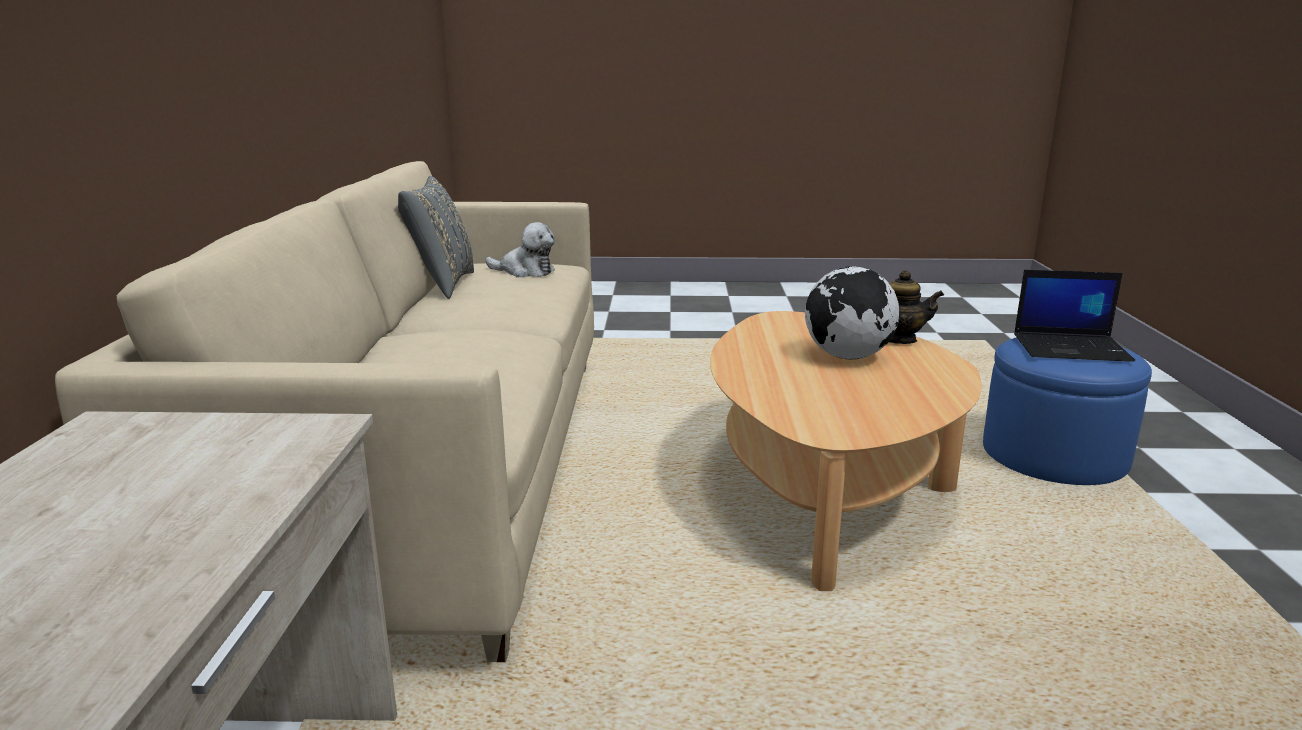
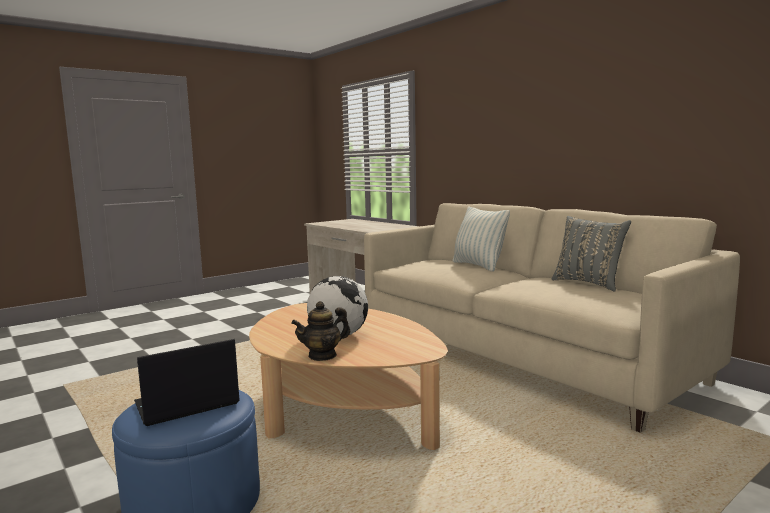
camera: 140 degrees right, 10 degrees down
(393, 352) = (478, 265): none -> pillow
(525, 271) = (591, 296): plush toy -> none

